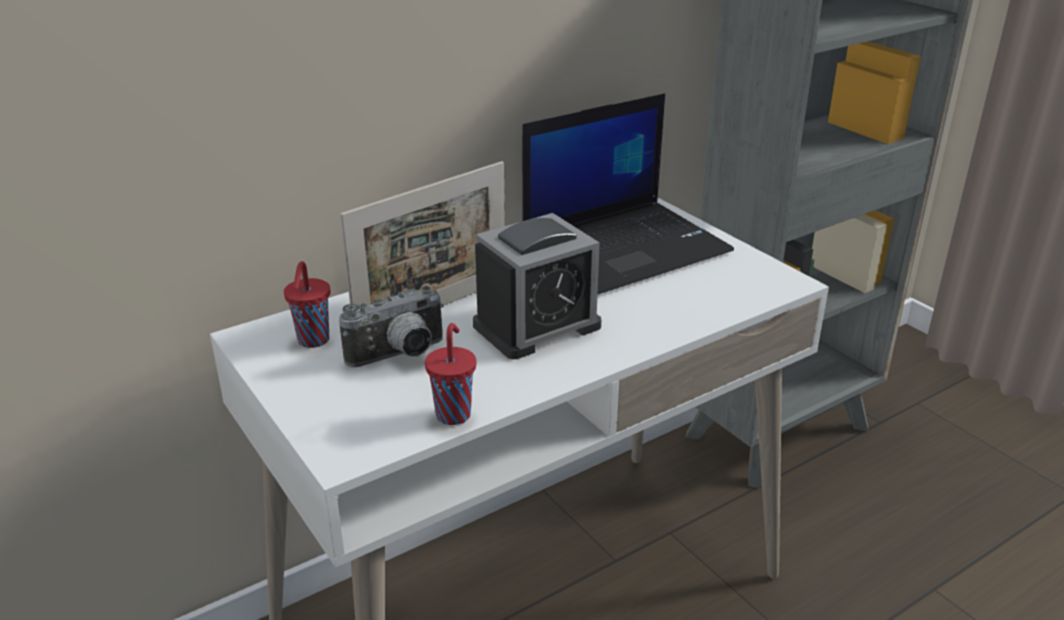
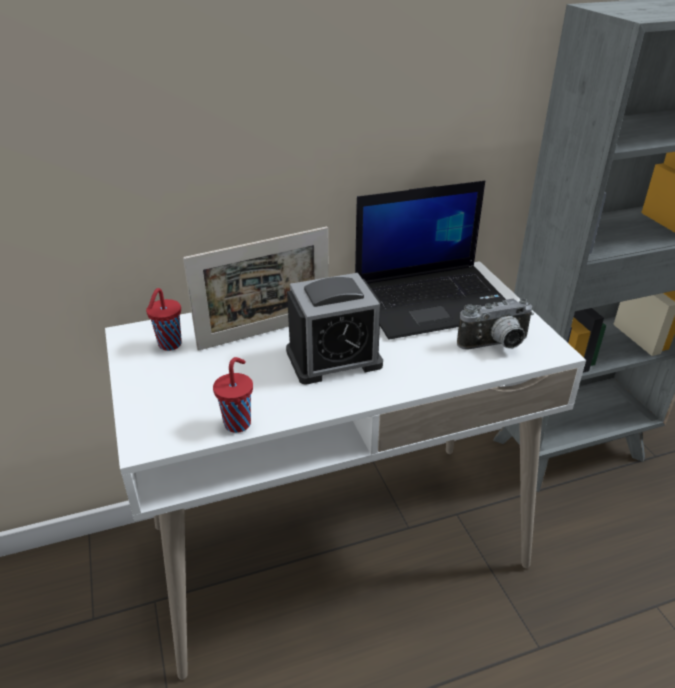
camera: 15 degrees right, 5 degrees up
(400, 356) = (223, 367): camera -> camera (496, 346)

